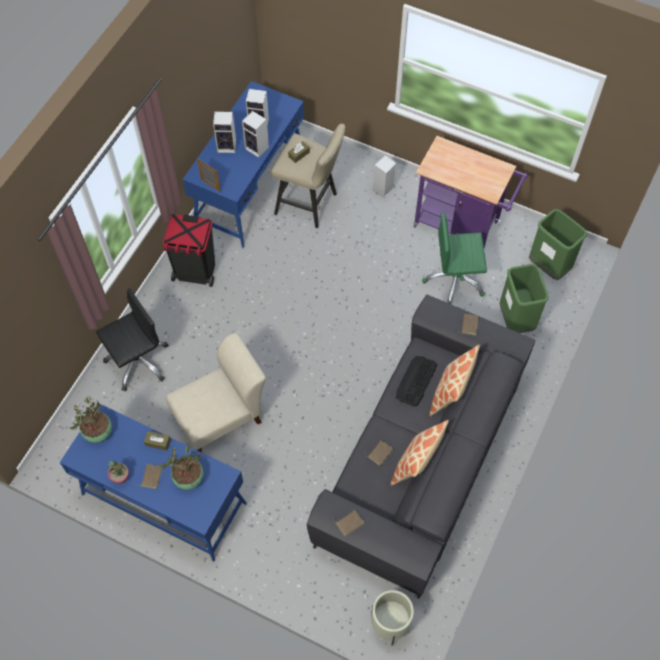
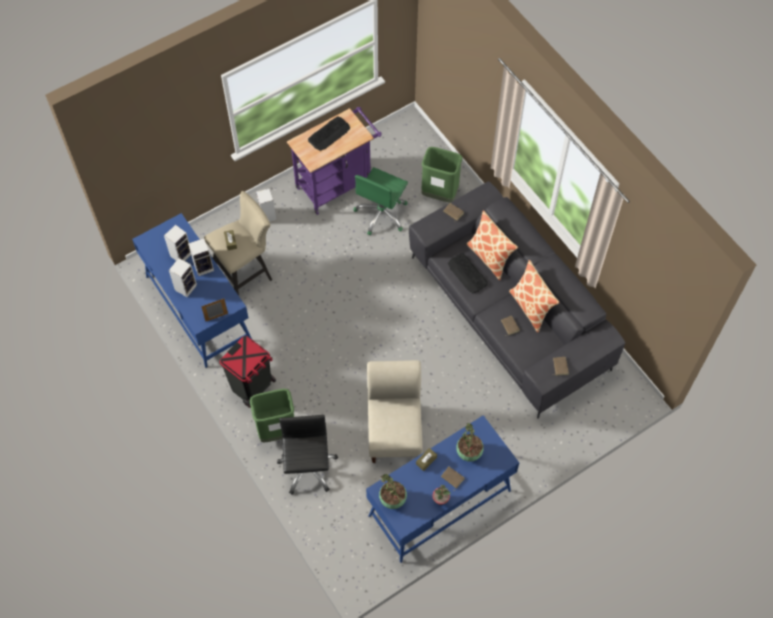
camera: 60 degrees left, 0 degrees up
(390, 624) = (620, 398): beige planter -> none
(472, 165) = (329, 134): none -> keyboard
(549, 267) = (410, 150): green trash can -> green trash can (277, 431)

